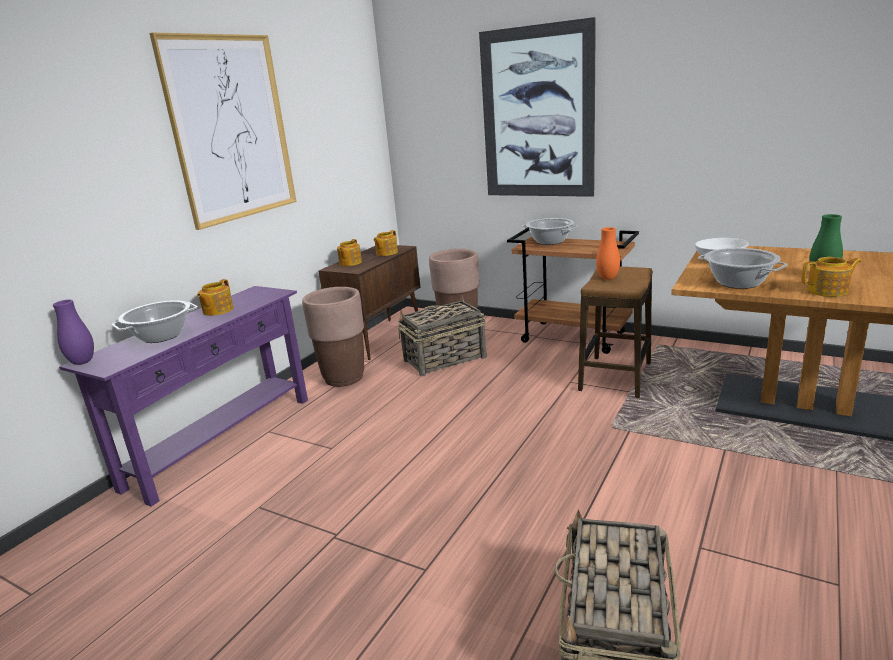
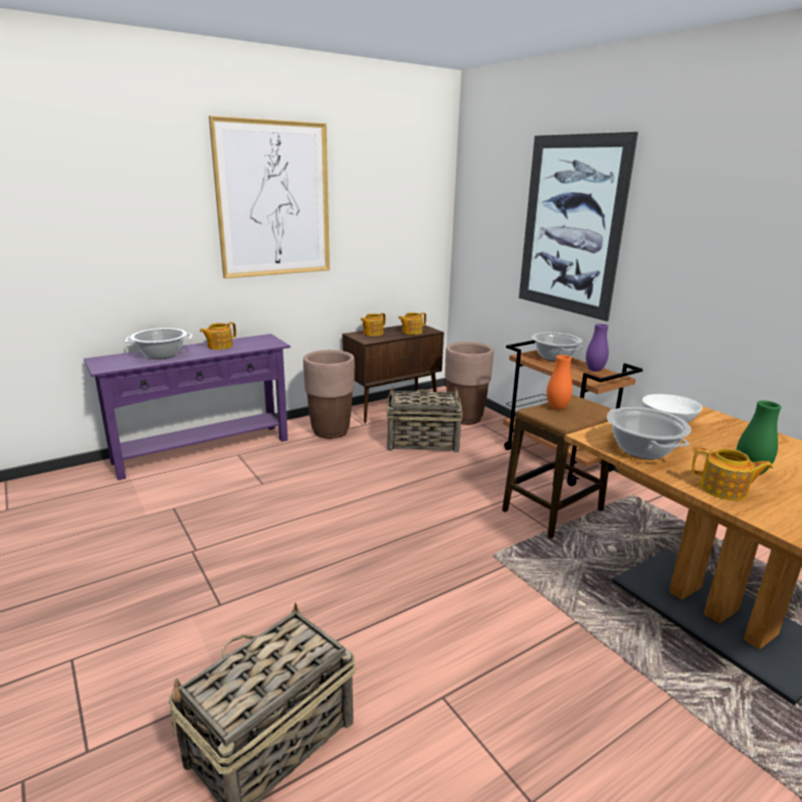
camera: 25 degrees right, 0 degrees up
(82, 362) = (97, 359): purple vase -> purple vase (594, 370)

